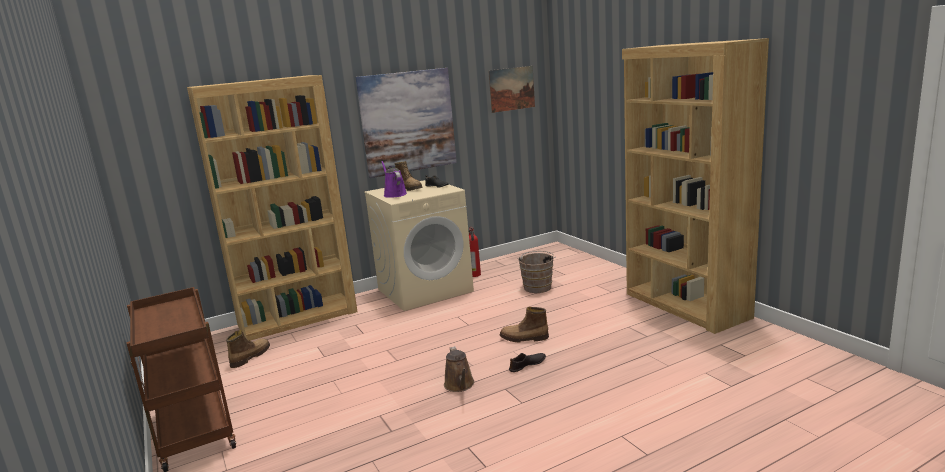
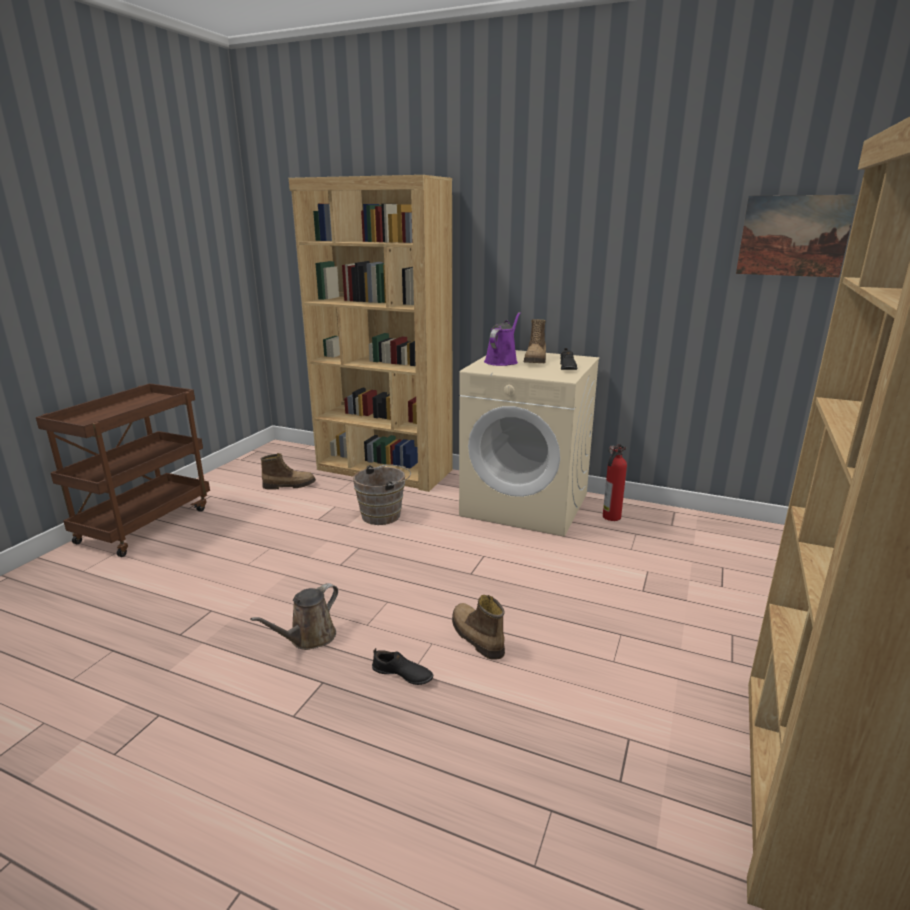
camera: 50 degrees right, 5 degrees up
(408, 122) = (579, 264): picture -> none
(538, 287) = (646, 580): brown bucket -> brown bucket (384, 515)

